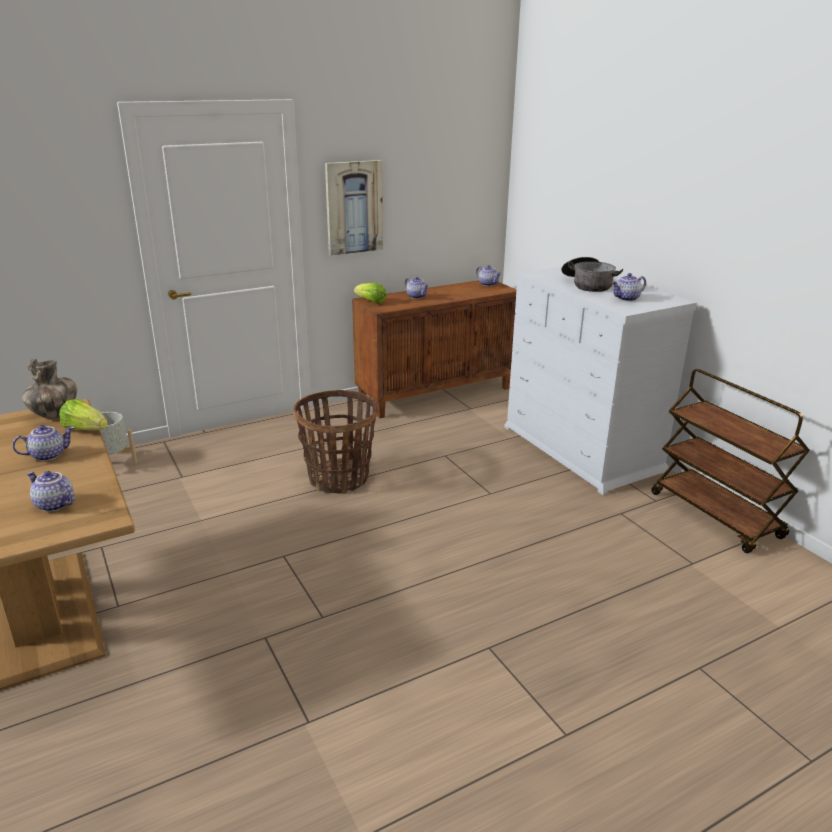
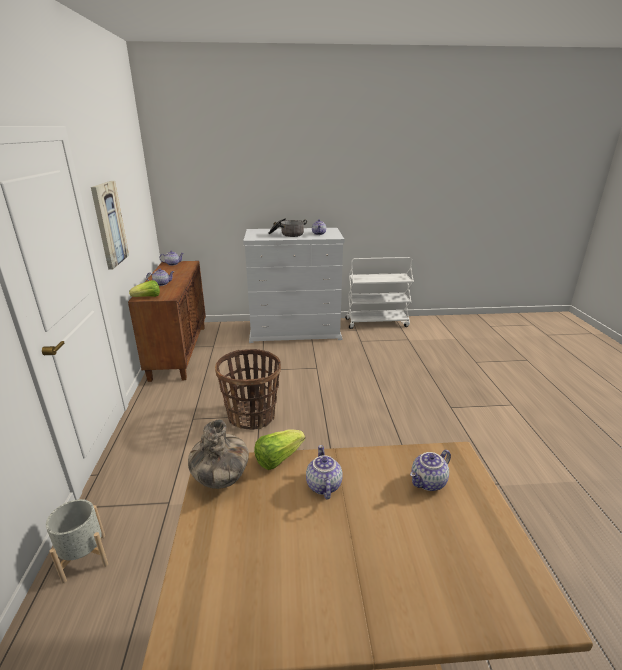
camera: 65 degrees left, 0 degrees up
(716, 516) = (377, 322): brown cart -> white cart

